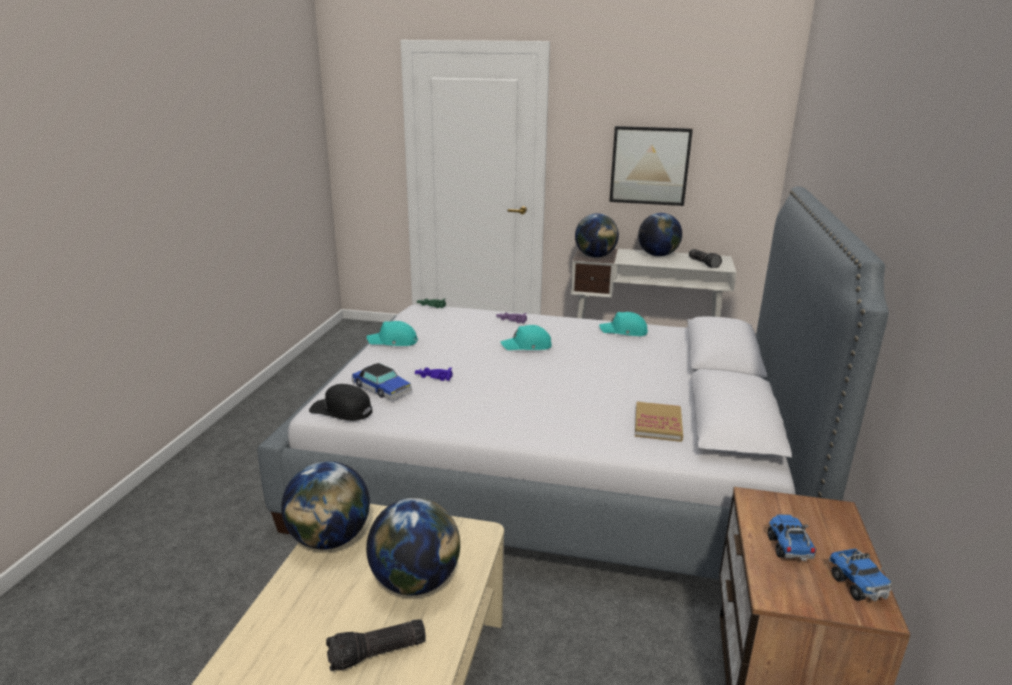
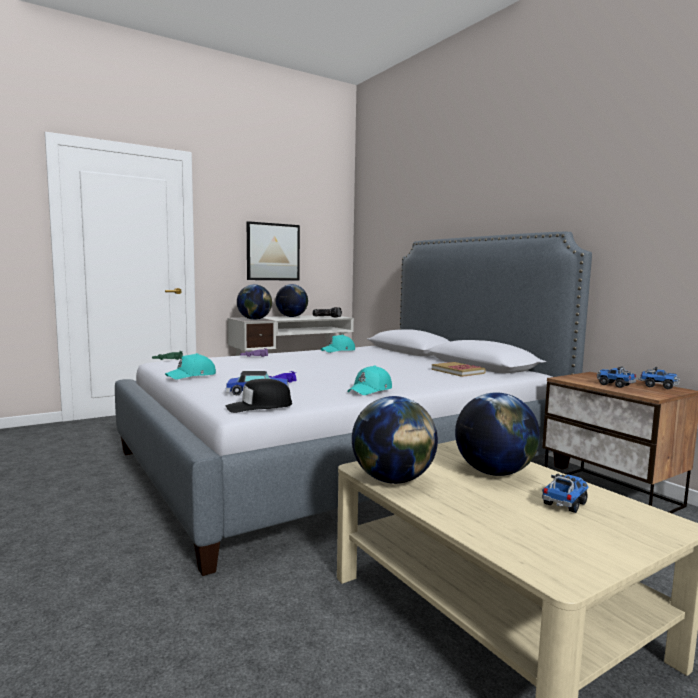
camera: 45 degrees left, 15 degrees down
(376, 654) = (564, 504): flashlight -> toy truck
(527, 346) = (302, 362): turquoise cap -> turquoise cap (370, 390)

